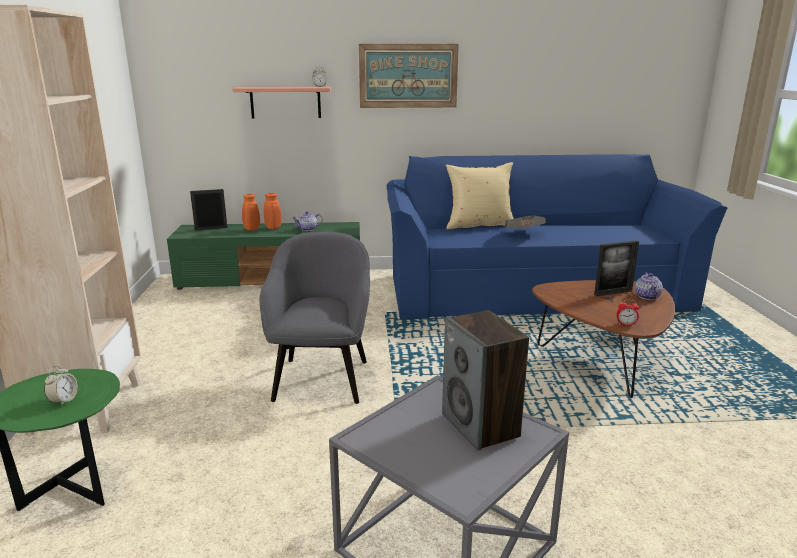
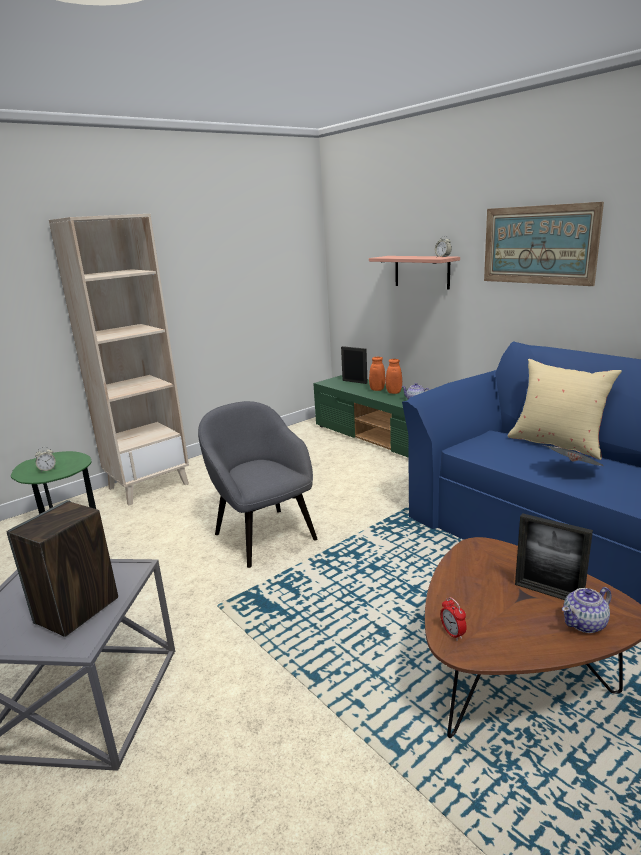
camera: 55 degrees right, 0 degrees up
(322, 378) = (263, 535): grey armchair -> grey armchair turned 90 degrees counterclockwise

